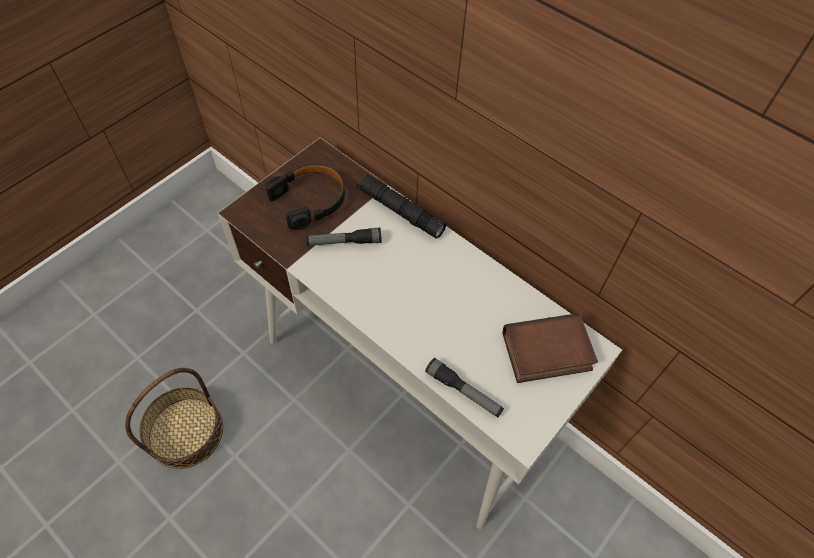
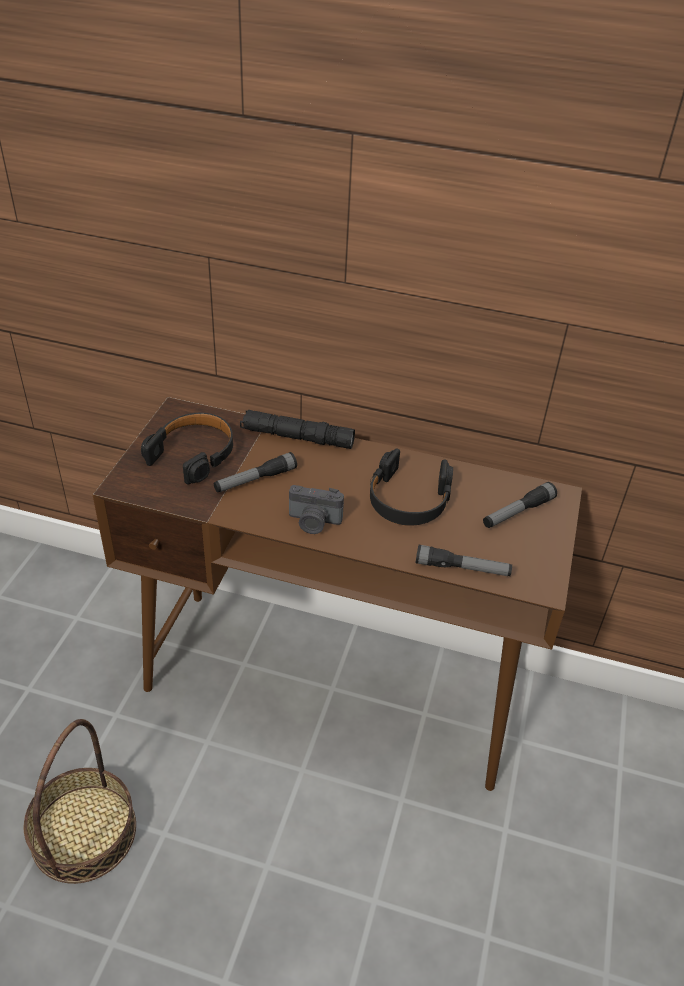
camera: 25 degrees left, 15 degrees down
(367, 300) = (313, 522): none -> camera
(404, 392) = (333, 684): white desk -> brown desk
(458, 305) = (408, 499): none -> black headphones
(546, 354) = (517, 512): book -> flashlight

